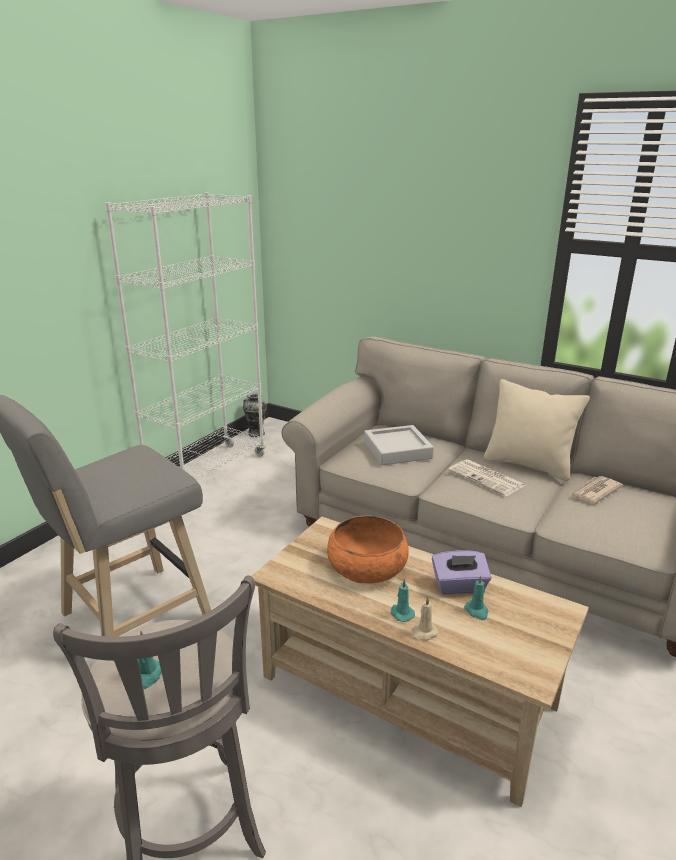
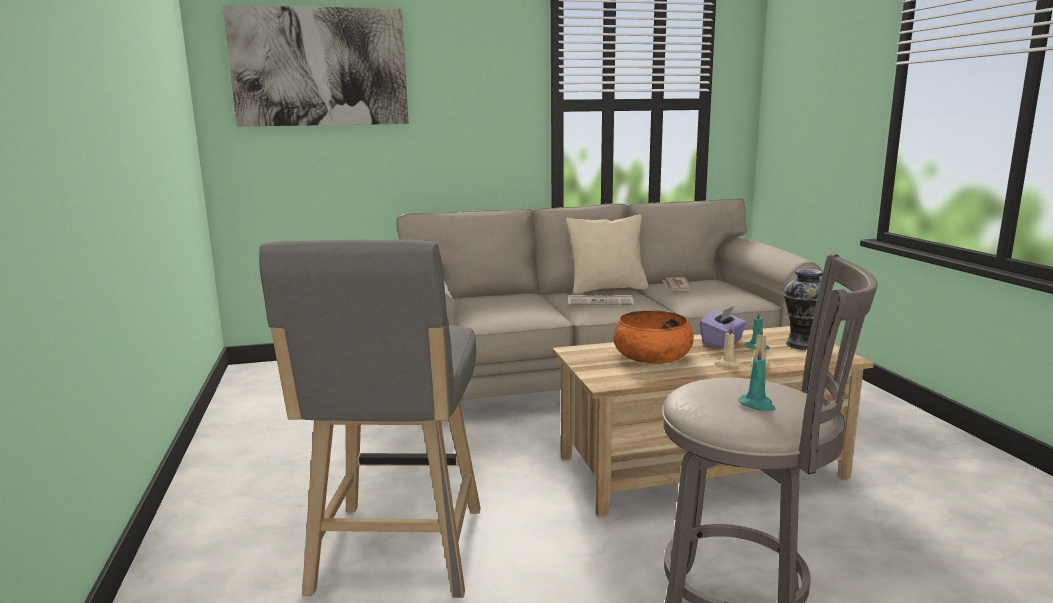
camera: 45 degrees left, 10 degrees down
(208, 473) = (245, 425): white bookcase -> none
(256, 433) = (240, 380): vase -> vase (802, 345)
(343, 190) = (320, 67): none -> picture
(397, 450) = (507, 304): grey tray -> none
(401, 613) = (727, 364): turquoise candle -> beige candle

